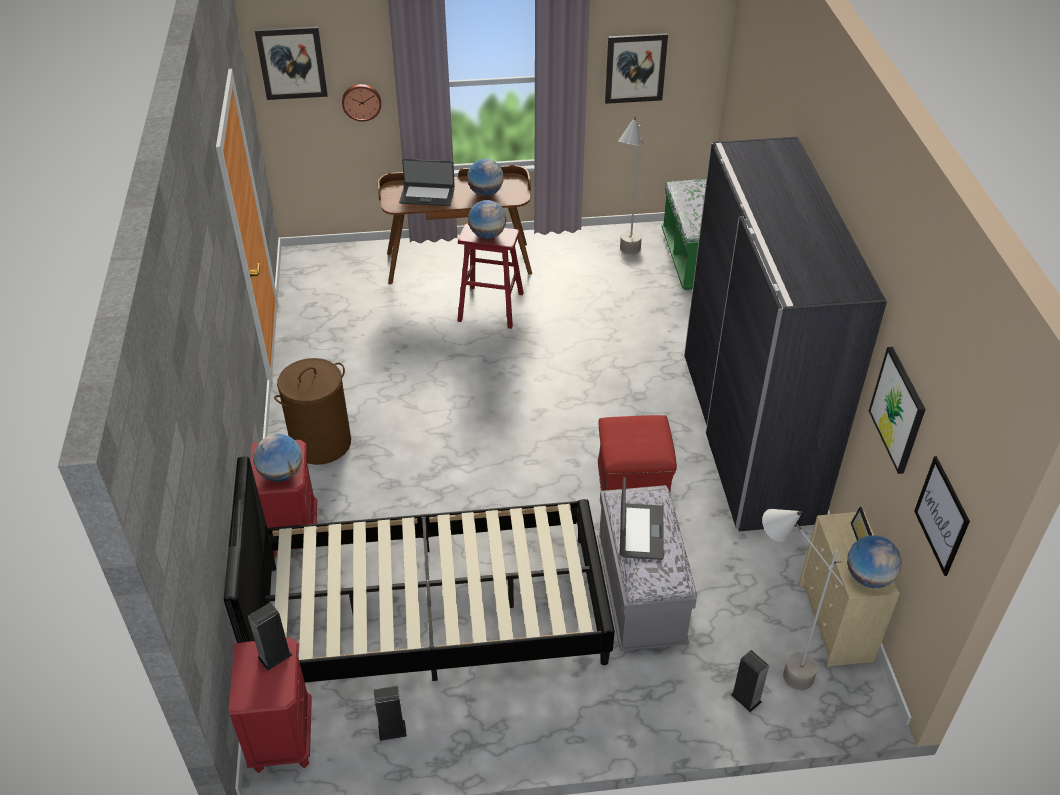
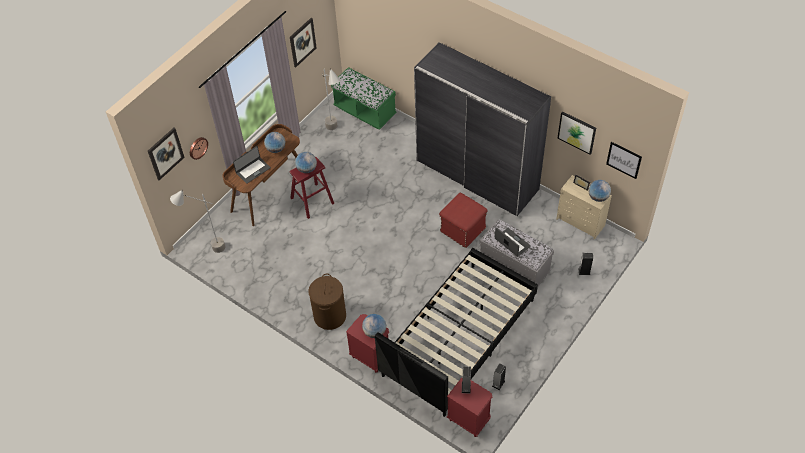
camera: 45 degrees left, 10 degrees up
(773, 666) = (580, 254): grey floor lamp -> grey floor lamp (208, 250)

